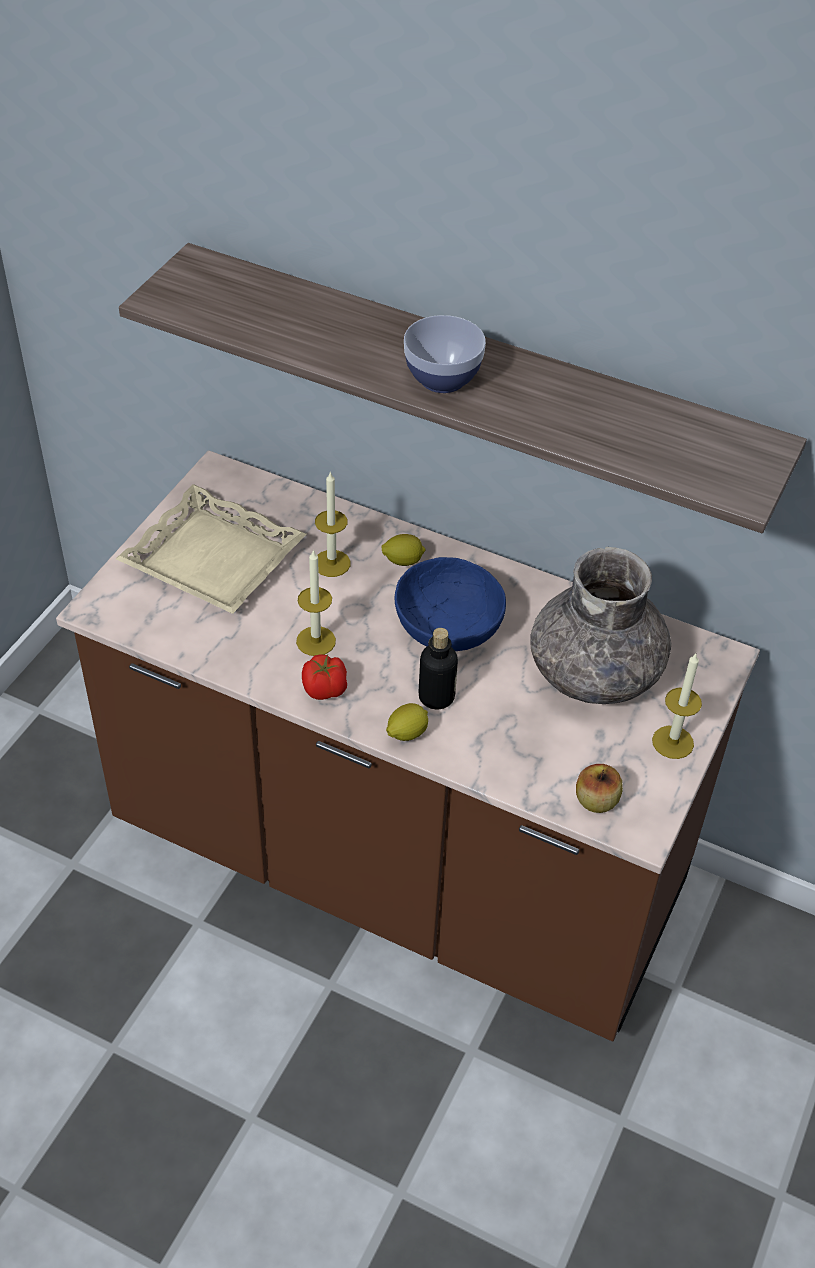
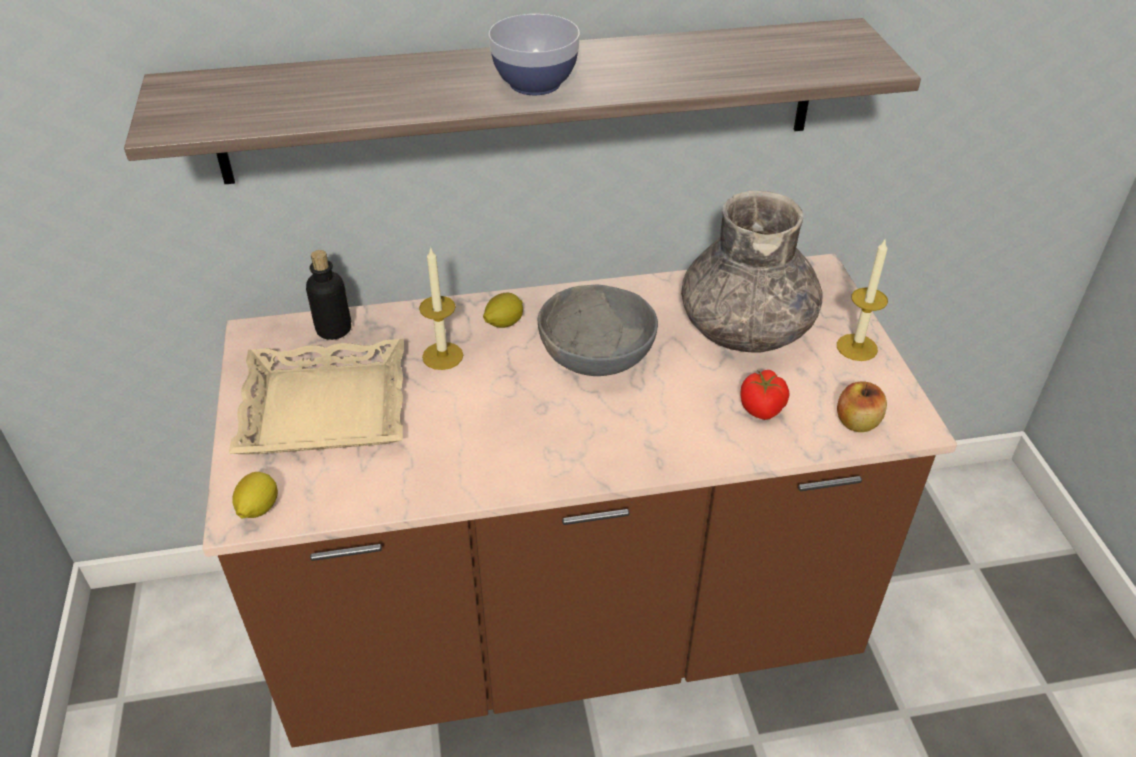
camera: 35 degrees left, 5 degrees down
(316, 641) = (495, 426): candle -> none
(325, 690) = (547, 462): tomato -> tomato (762, 409)
(406, 733) = (655, 458): lemon -> lemon (258, 509)
(436, 697) = (647, 414): bottle -> bottle (334, 329)
(447, 628) = (596, 356): blue bowl -> grey bowl

